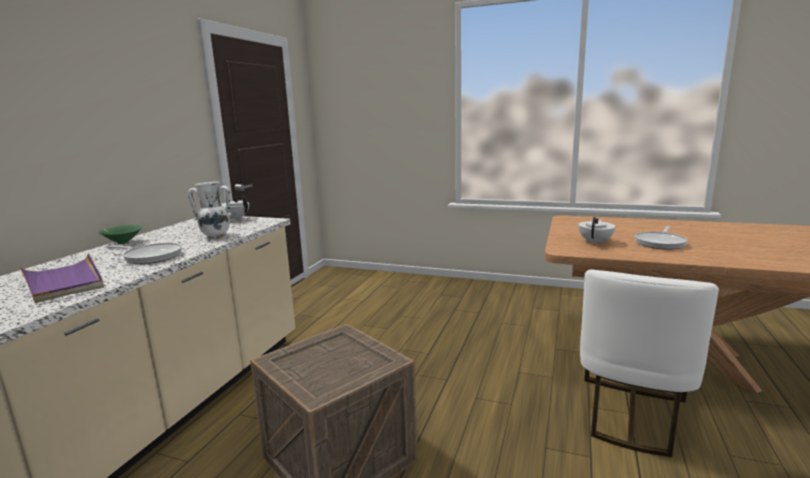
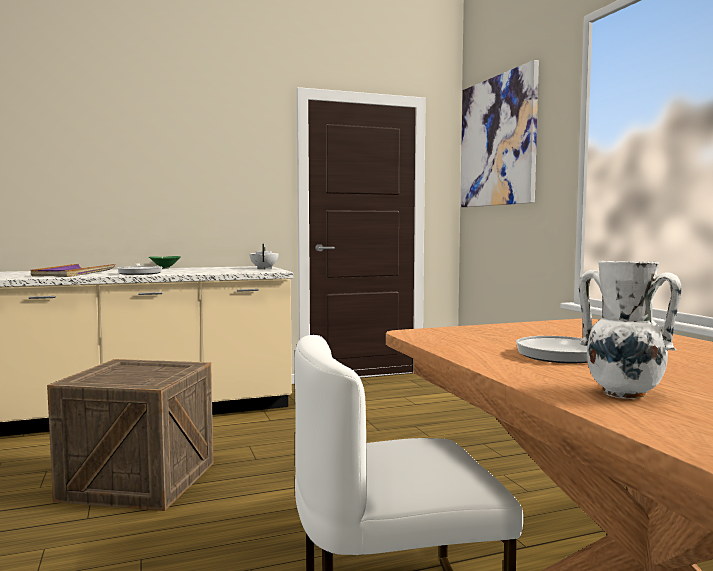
camera: 50 degrees right, 10 degrees down
(215, 236) = (207, 272): white vase -> white vase (623, 394)
(361, 84) = (497, 141): none -> picture
(595, 242) = (486, 337): white teapot -> none

